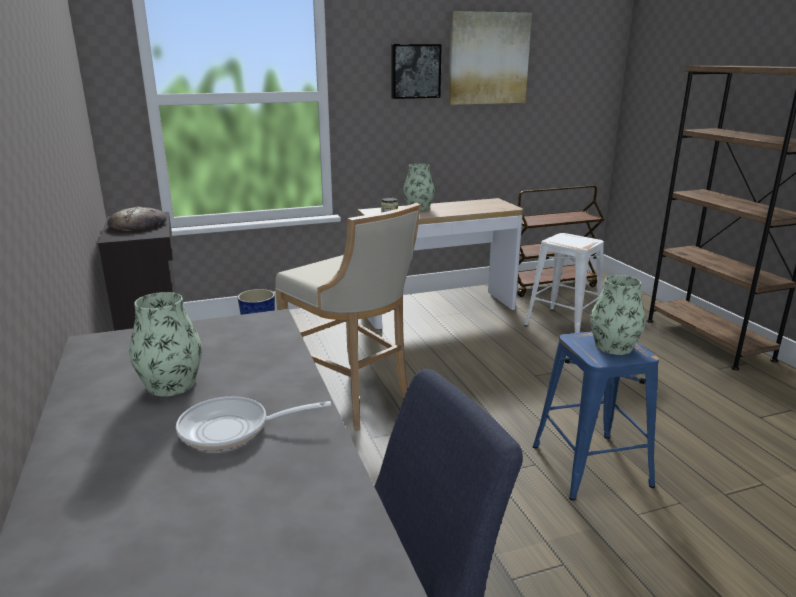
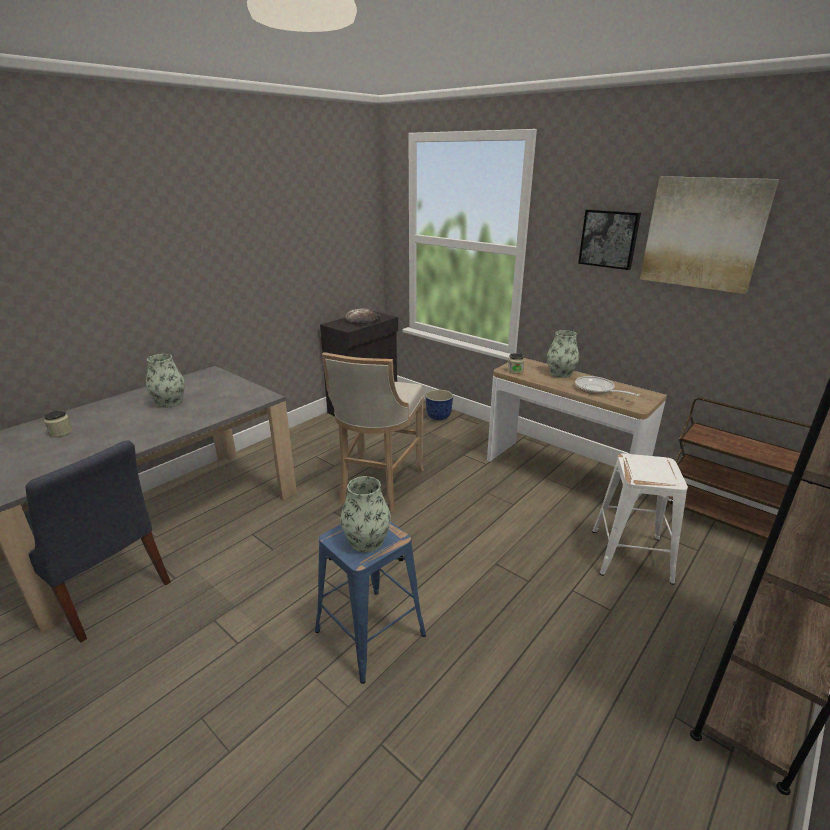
camera: 60 degrees right, 5 degrees up
(141, 506) = (61, 432): none -> jar
(232, 429) = (127, 429): frying pan -> frying pan (597, 389)

